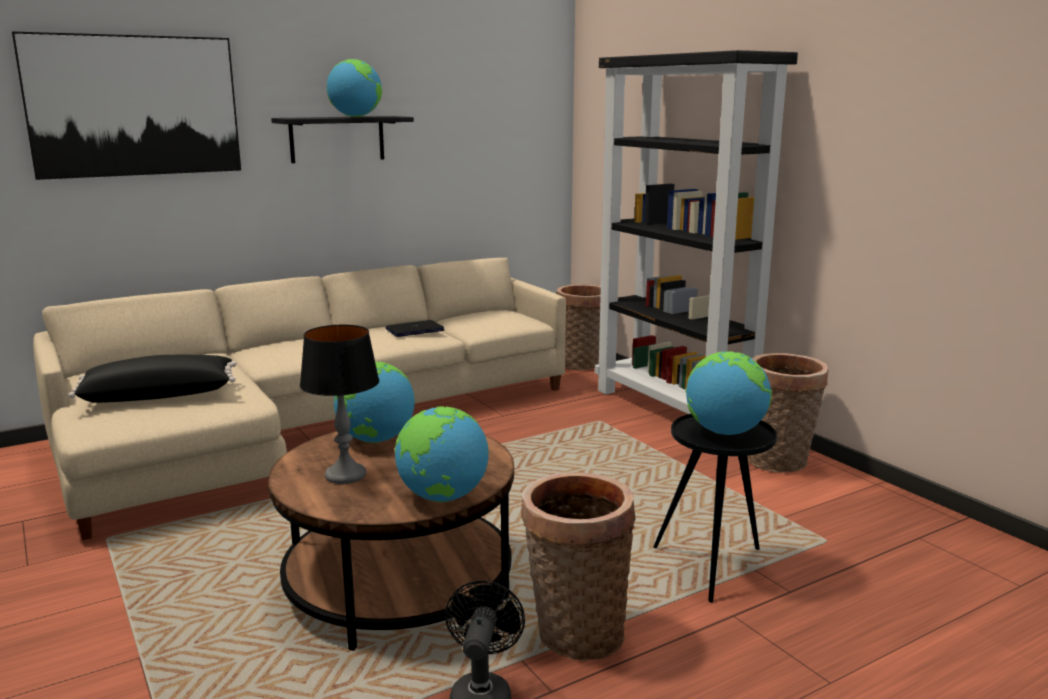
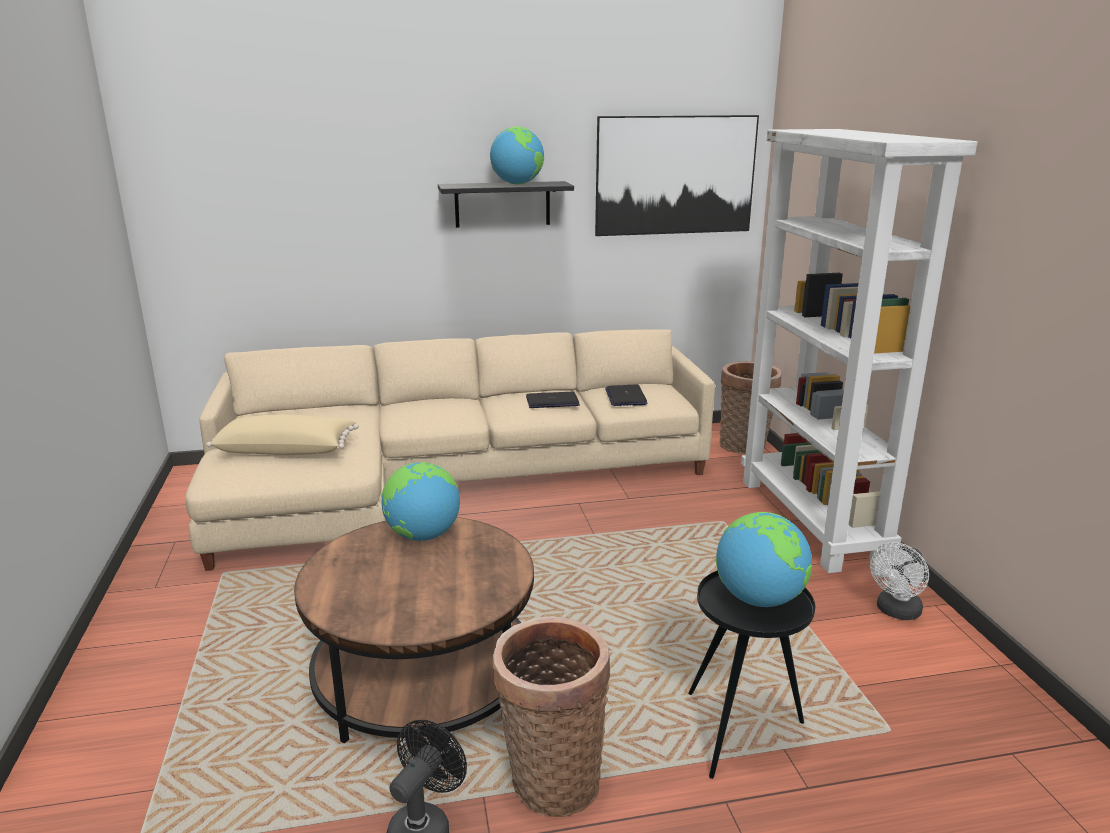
camera: 20 degrees right, 5 degrees up
(135, 106) = (312, 174): picture -> picture (675, 175)
(159, 395) = (287, 450): black pillow -> beige pillow
(346, 475) = (368, 575): table lamp -> none
(442, 497) = (432, 620): globe -> none
(482, 320) = (625, 397): none -> laptop
(674, 410) = (812, 520): black bookcase -> white bookcase
(780, 462) = (896, 612): basket -> white fan

